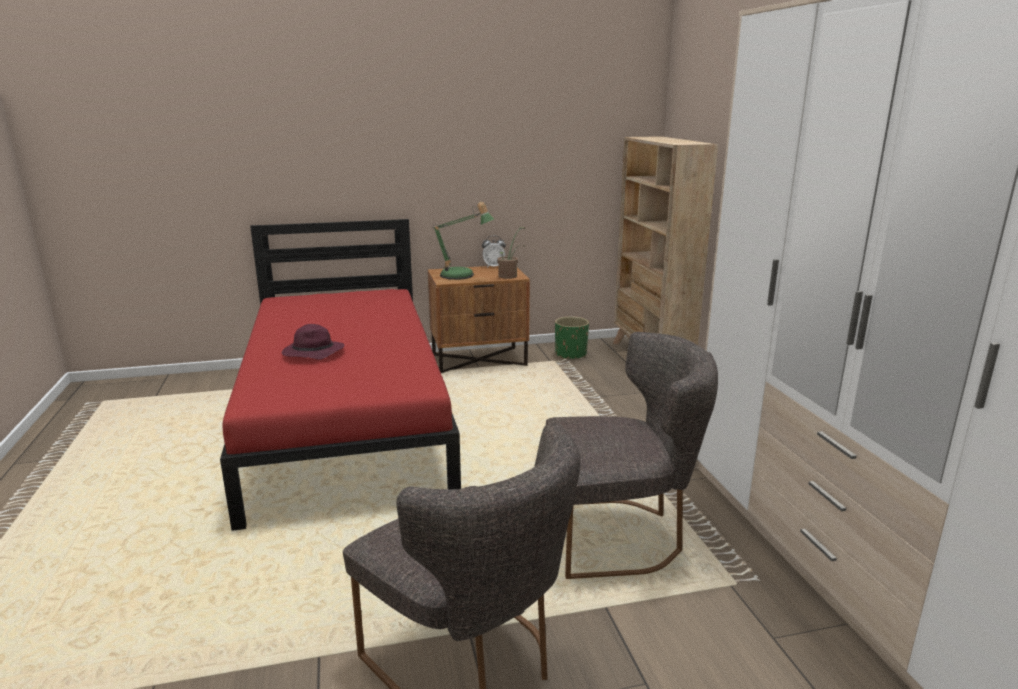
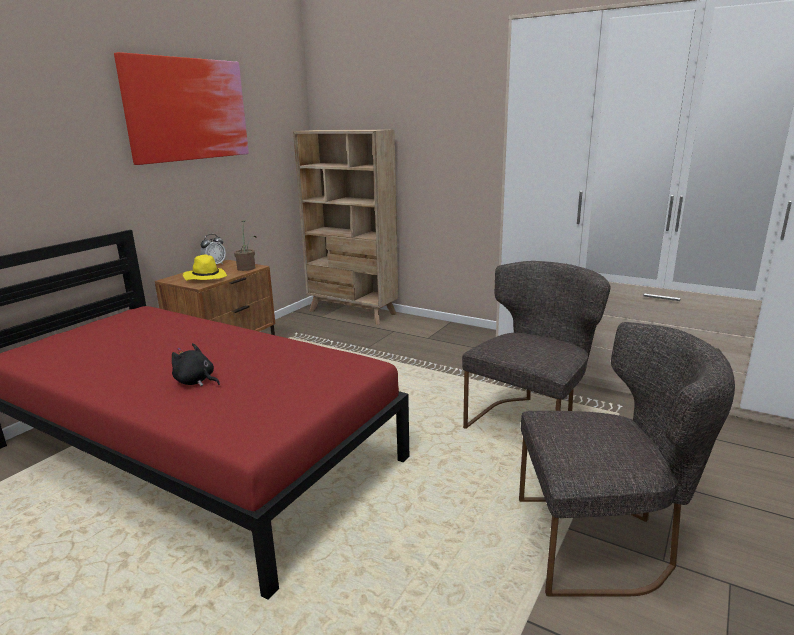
camera: 45 degrees left, 0 degrees up
(312, 353) = (196, 381): purple hat -> black plush toy
(462, 276) = (205, 278): table lamp -> yellow hat
(492, 111) = (187, 109): none -> picture
(570, 354) = (294, 329): green planter -> none

